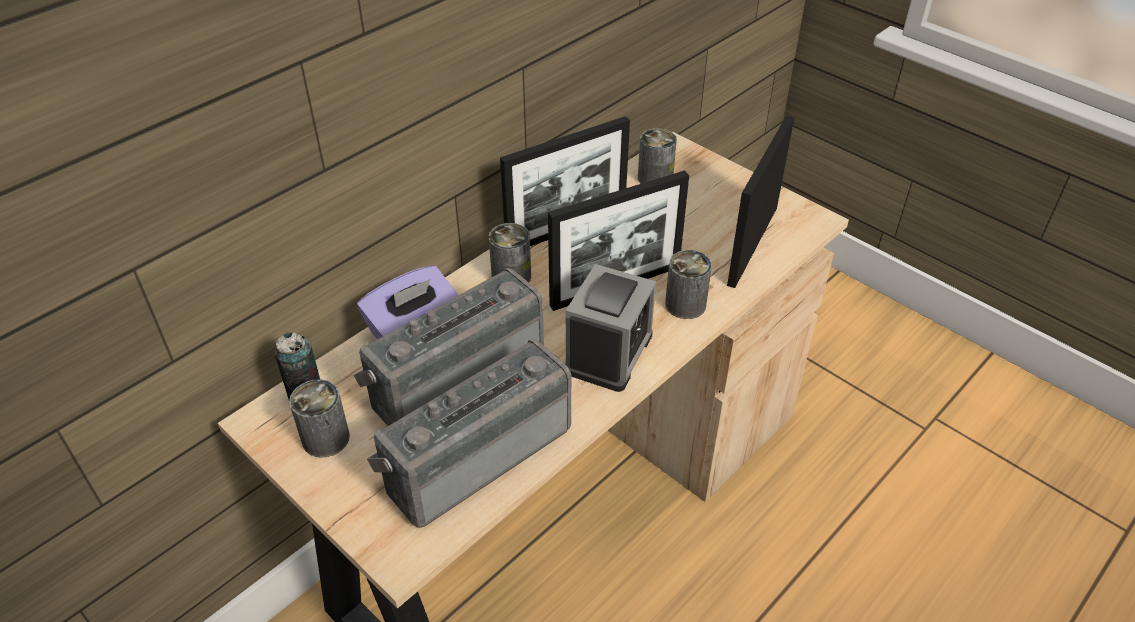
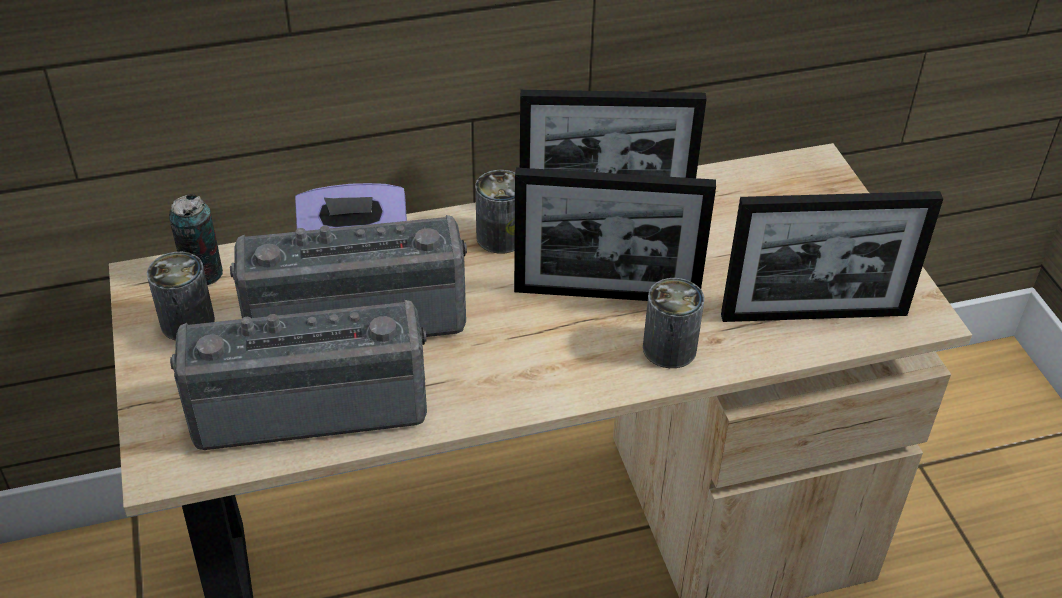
camera: 30 degrees right, 0 degrees up
(609, 353) = (535, 363): alarm clock -> none
(655, 178) = (761, 190): can -> none
(753, 245) = (814, 315): picture frame -> picture frame turned 150 degrees counterclockwise

